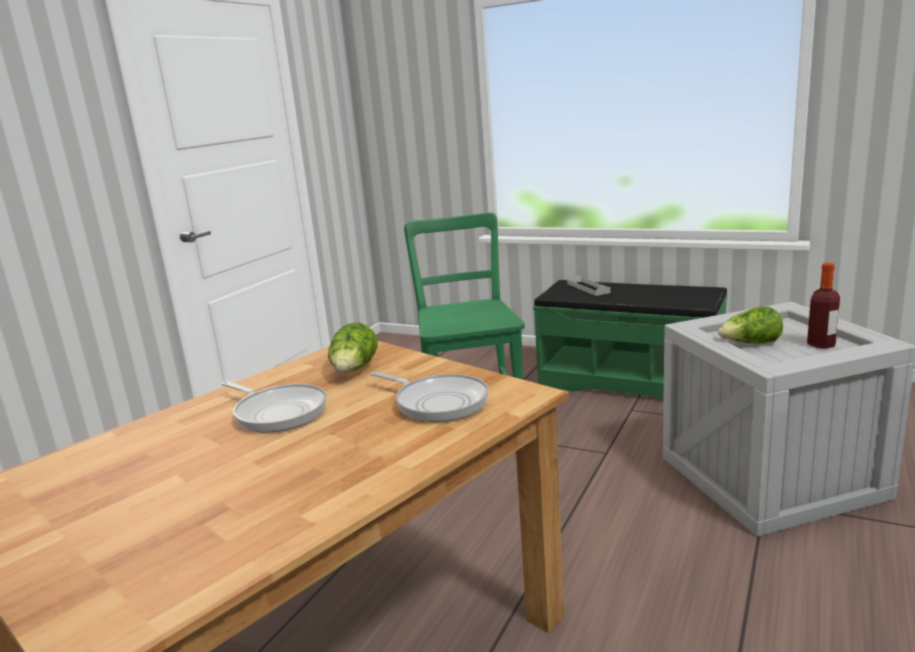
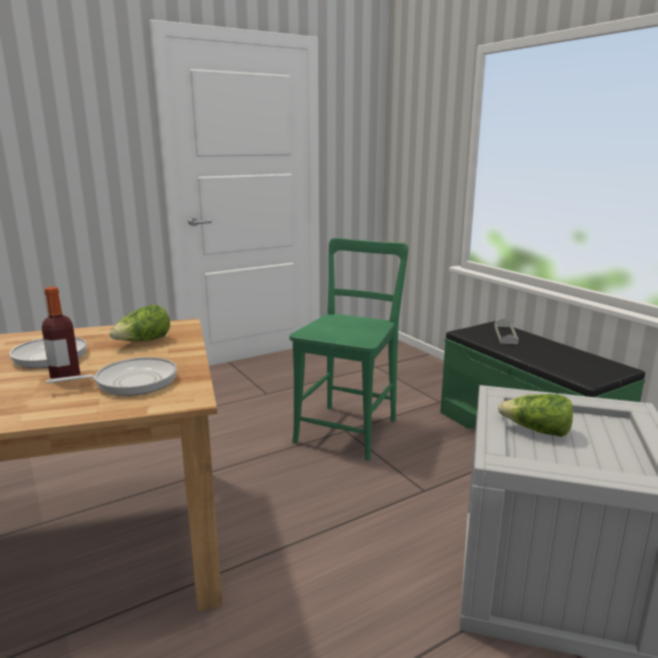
camera: 30 degrees right, 0 degrees up
(438, 402) = (131, 382): frying pan -> frying pan turned 90 degrees counterclockwise
(821, 344) = (610, 458): bottle -> bottle (65, 376)

